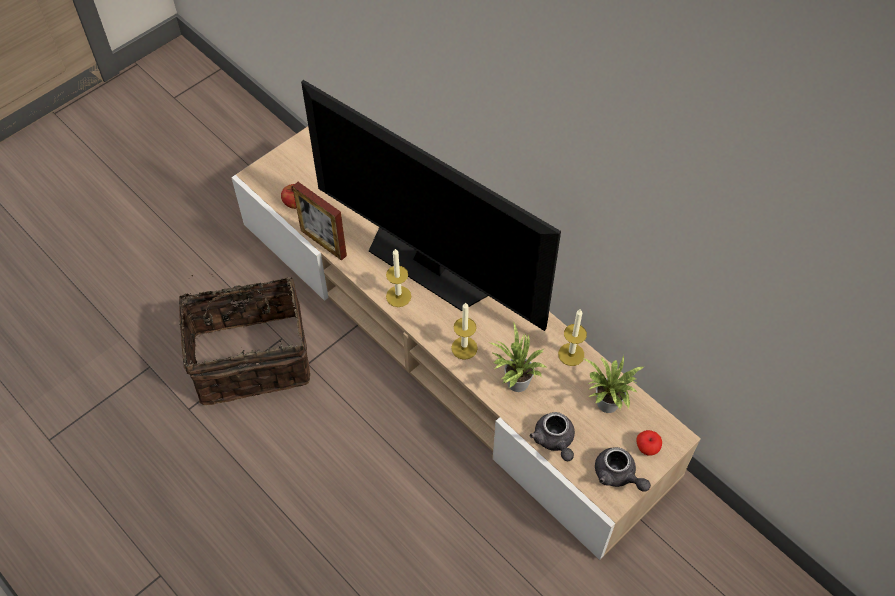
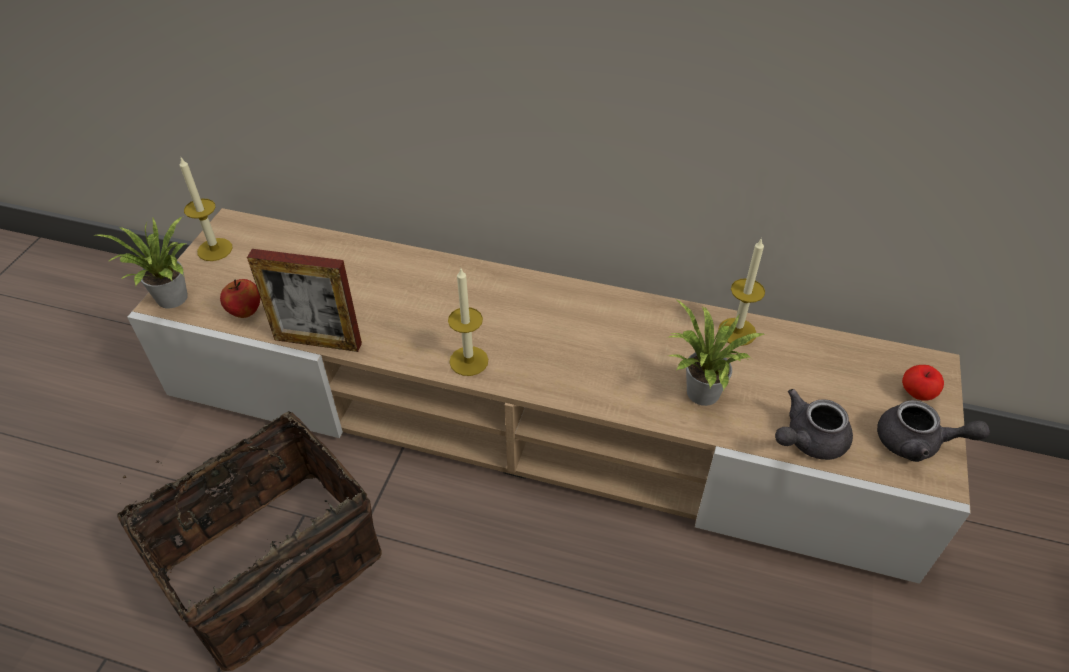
camera: 30 degrees left, 10 degrees down
(430, 264) = (483, 307): television -> none
(464, 348) = (603, 383): candle -> candle (215, 249)
(554, 441) = (808, 440): grey teapot -> grey teapot turned 105 degrees clockwise
(606, 406) = (828, 369): potted plant -> potted plant (171, 301)

